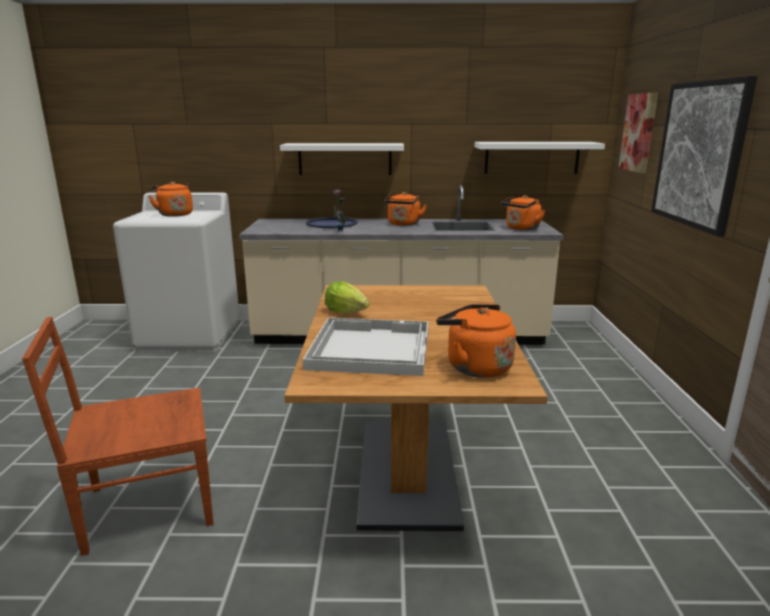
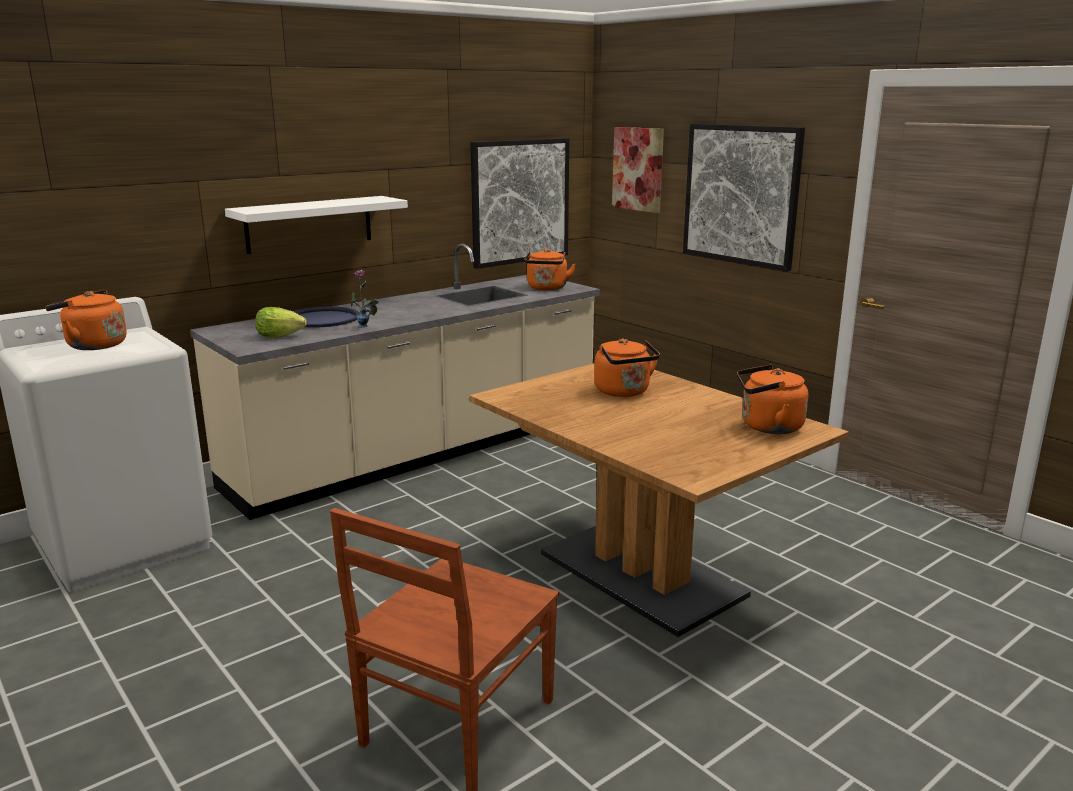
camera: 40 degrees left, 0 degrees up
(346, 312) = (564, 416): lettuce -> lettuce (279, 336)
(369, 348) = (665, 439): white tray -> none
(403, 224) = (412, 304): orange kettle -> orange kettle (624, 392)
(531, 157) = (520, 201): white shelf -> picture

